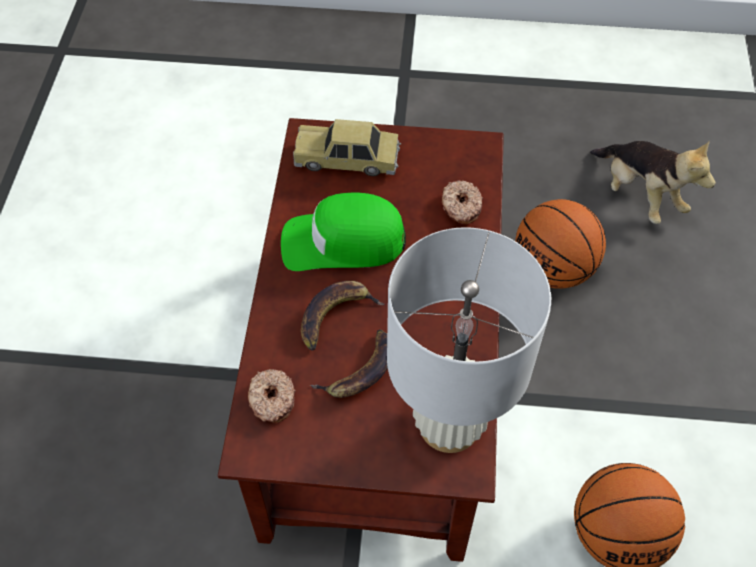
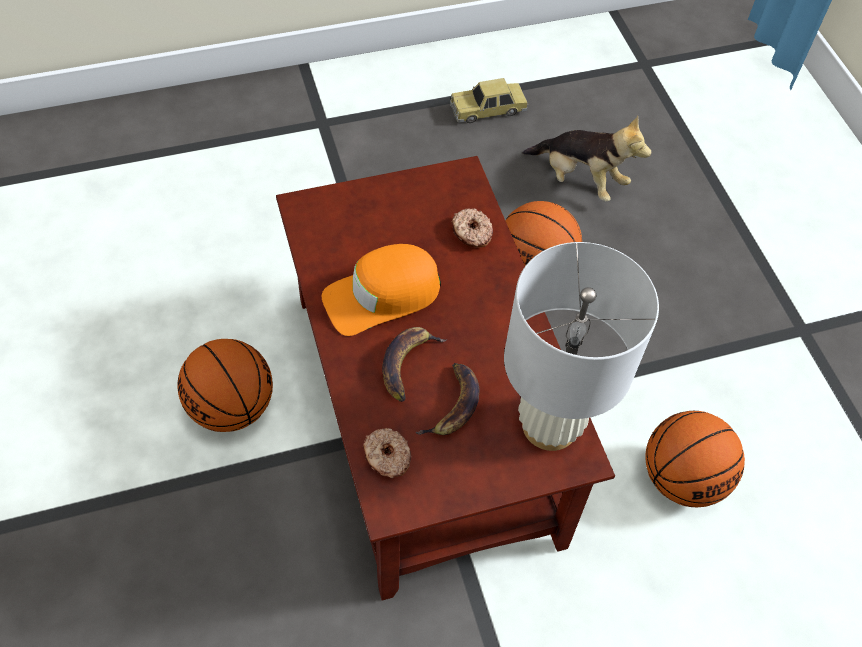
camera: 25 degrees left, 0 degrees up
(203, 311) = (231, 407): none -> basketball
(343, 242) = (382, 296): green cap -> orange cap
(347, 159) = (350, 218): toy car -> toy car (488, 109)

